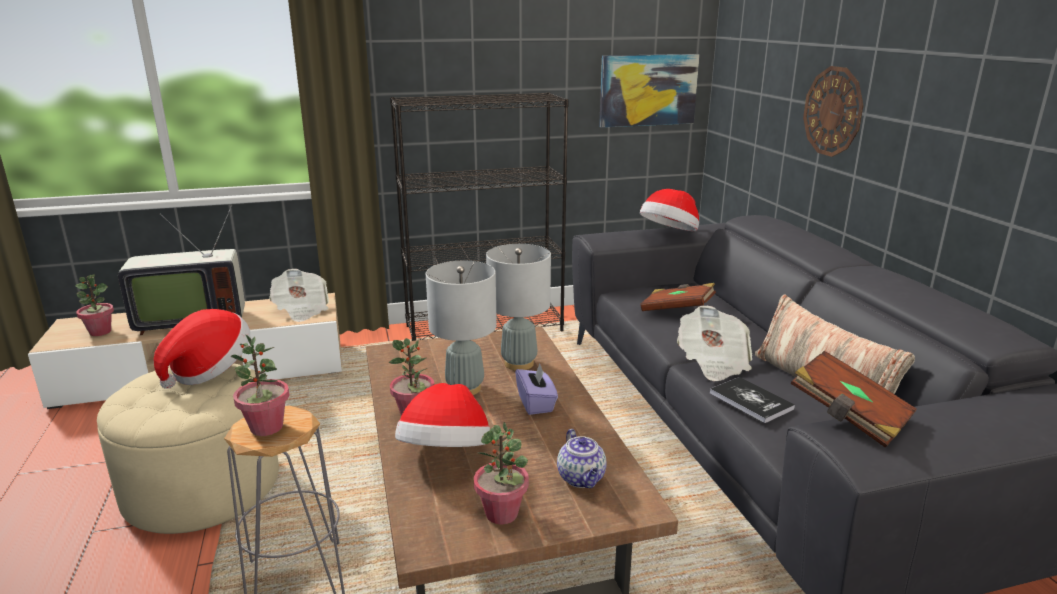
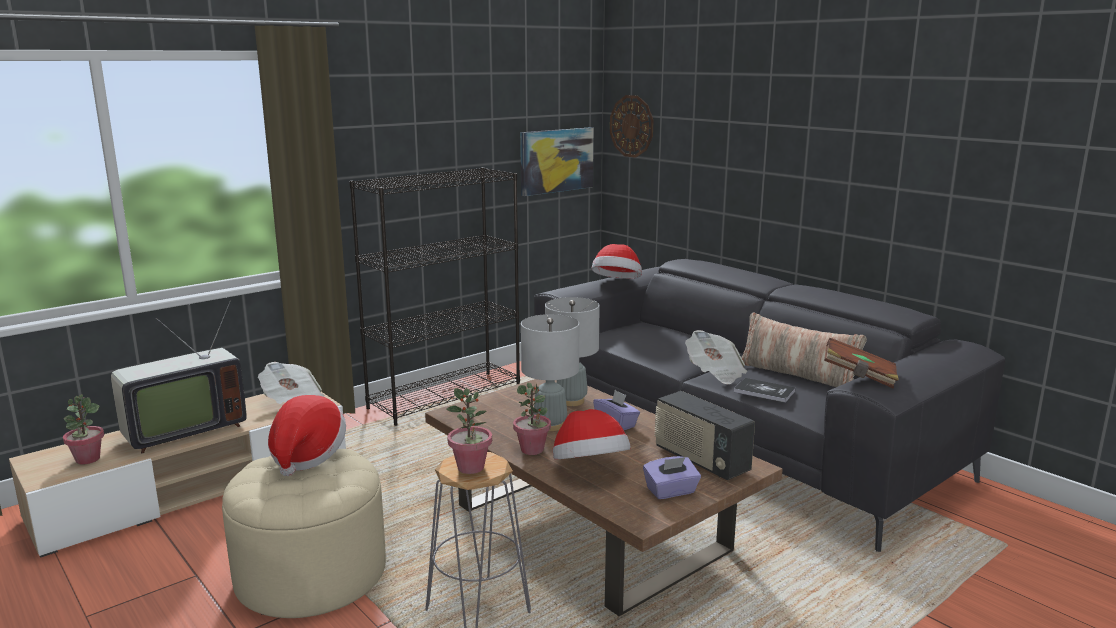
camera: 25 degrees left, 5 degrees down
(502, 513) = (671, 491): potted plant -> purple tissue box
(582, 479) = (700, 460): teapot -> radio
(677, 310) = (653, 343): brown book -> none
(833, 111) = (735, 171): wall clock -> wall clock (631, 126)

